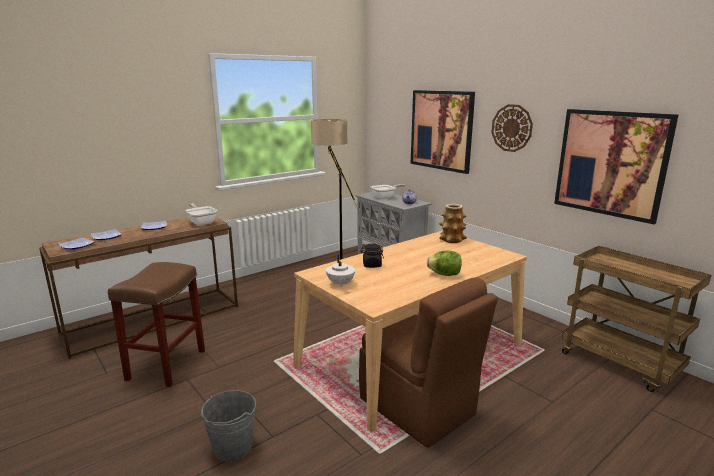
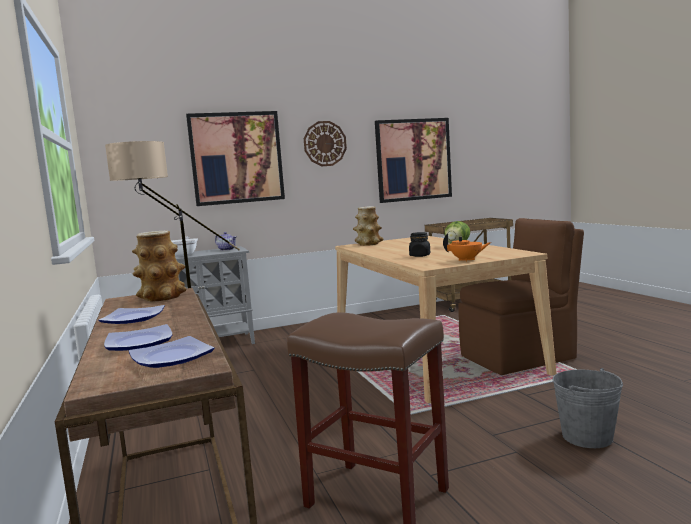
camera: 70 degrees left, 10 degrees down
(201, 222) = (162, 297): frying pan -> vase
(340, 284) = (466, 260): white teapot -> orange teapot

